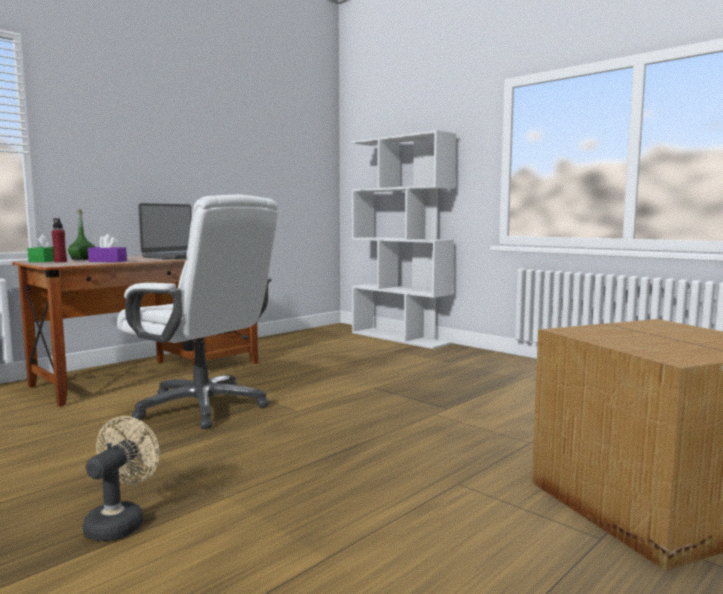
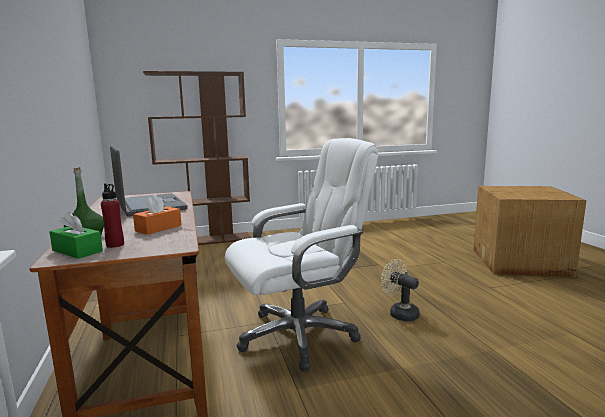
camera: 60 degrees left, 5 degrees up
(107, 261) = (158, 228): purple tissue box -> orange tissue box
(120, 522) = (527, 393): beige fan -> beige fan (399, 313)
(400, 338) = (207, 240): white bookcase -> brown bookcase

